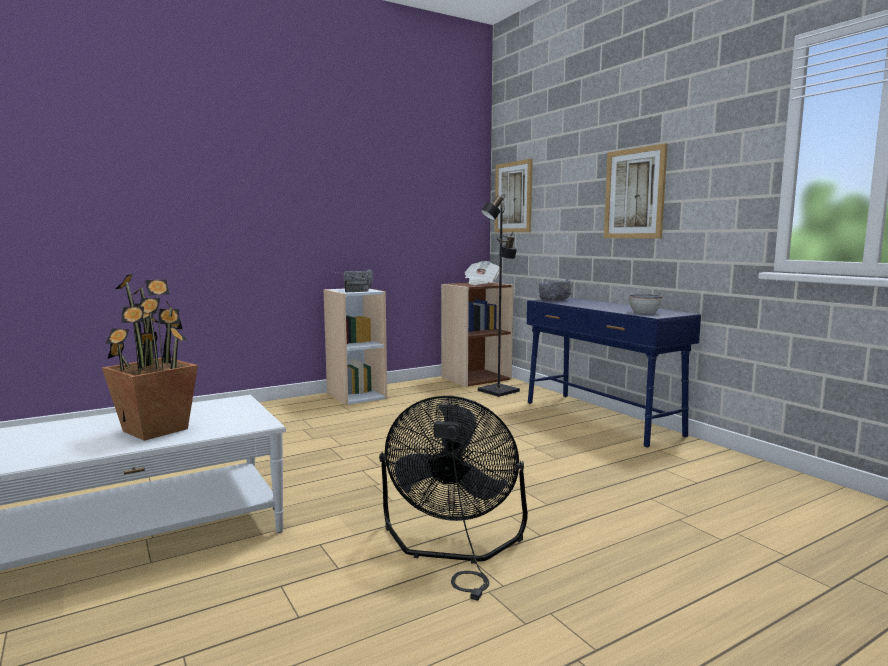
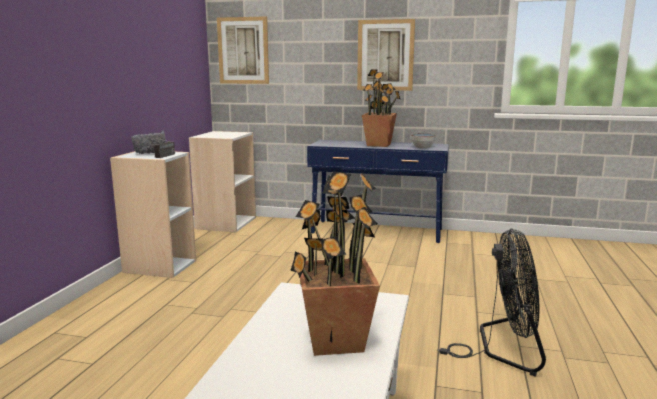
camera: 45 degrees left, 5 degrees up
(453, 549) = (500, 345): black fan -> black fan turned 135 degrees clockwise
(476, 378) = (226, 222): brown bookcase -> white bookcase
(481, 283) = (222, 133): newspaper -> none
(498, 391) = (269, 229): black floor lamp -> none
(554, 300) = (326, 143): grey bowl -> none
(604, 306) = (379, 145): none -> potted plant

